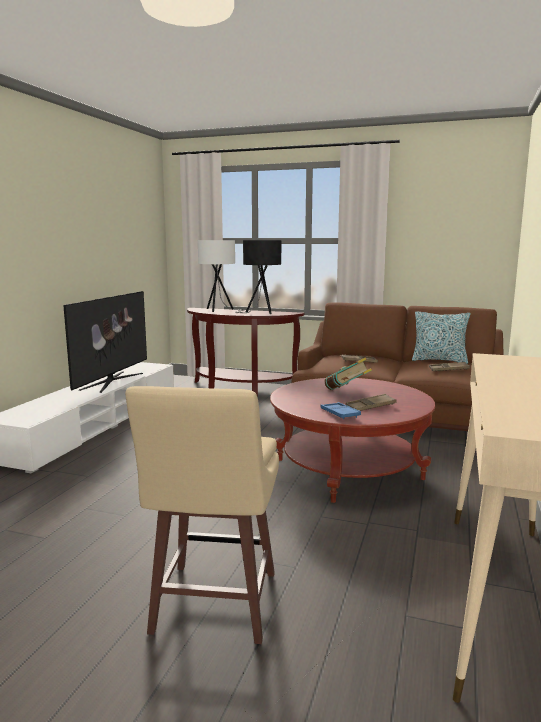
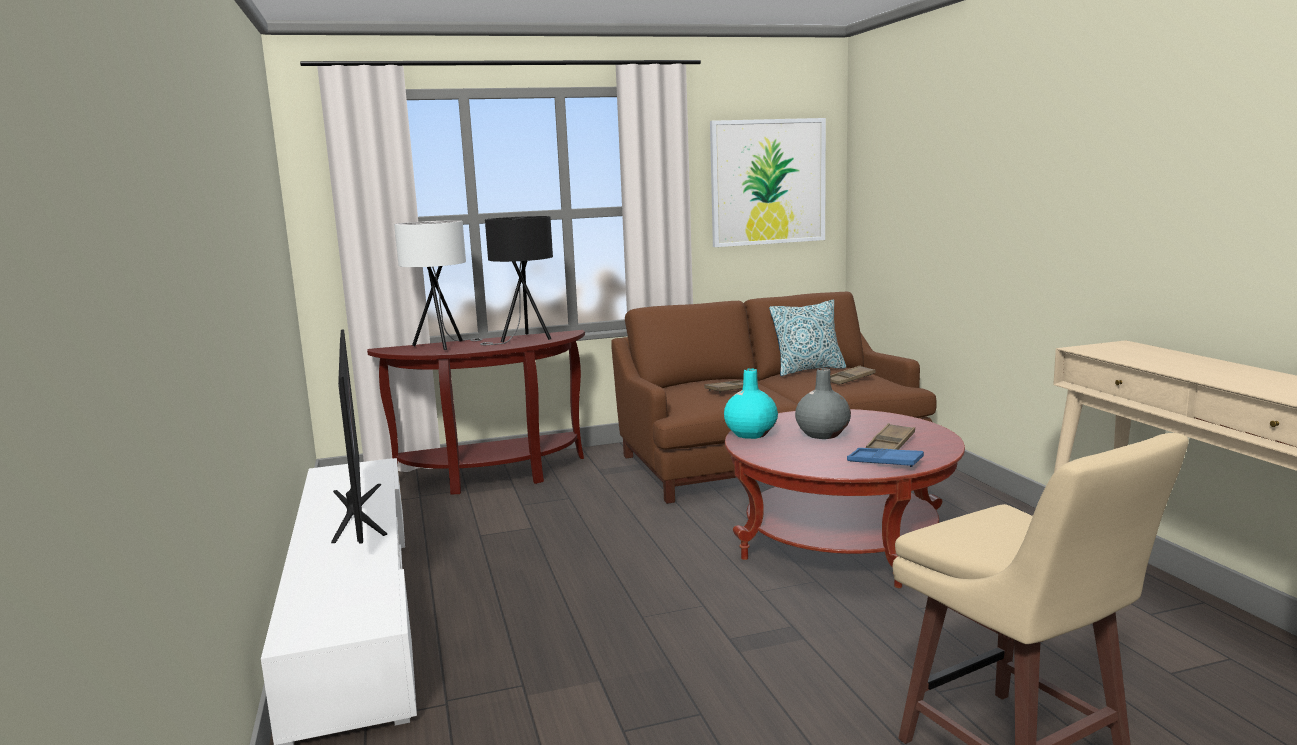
camera: 35 degrees left, 0 degrees up
(309, 383) = (751, 434): none -> turquoise vase
(347, 392) = (822, 434): book -> grey vase
(451, 225) = (768, 182): none -> picture

